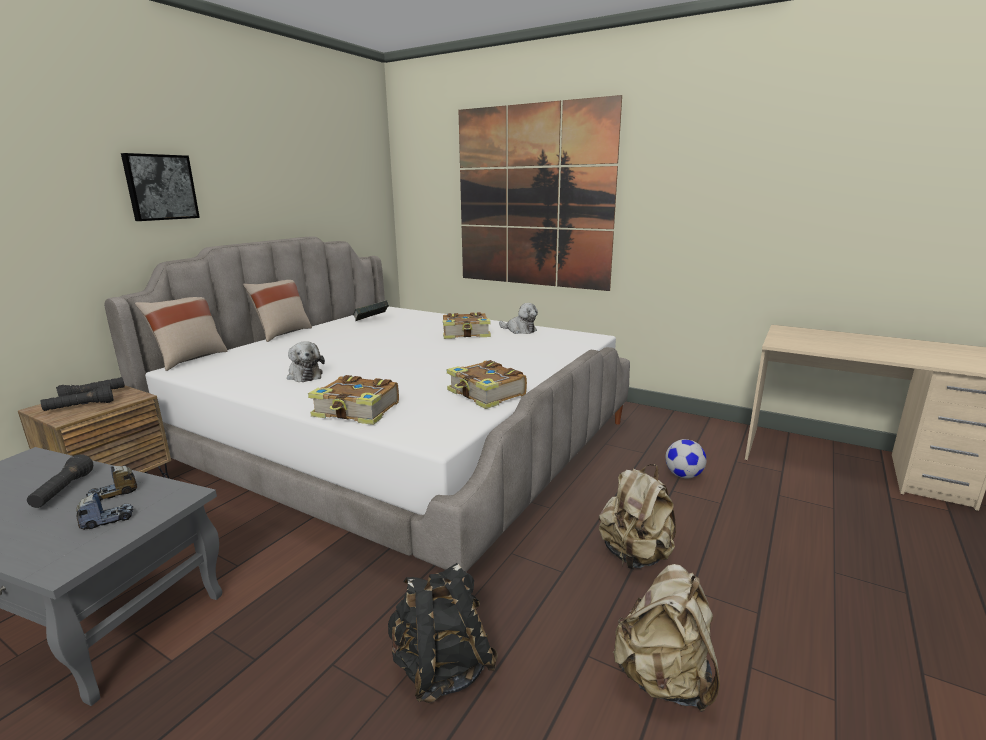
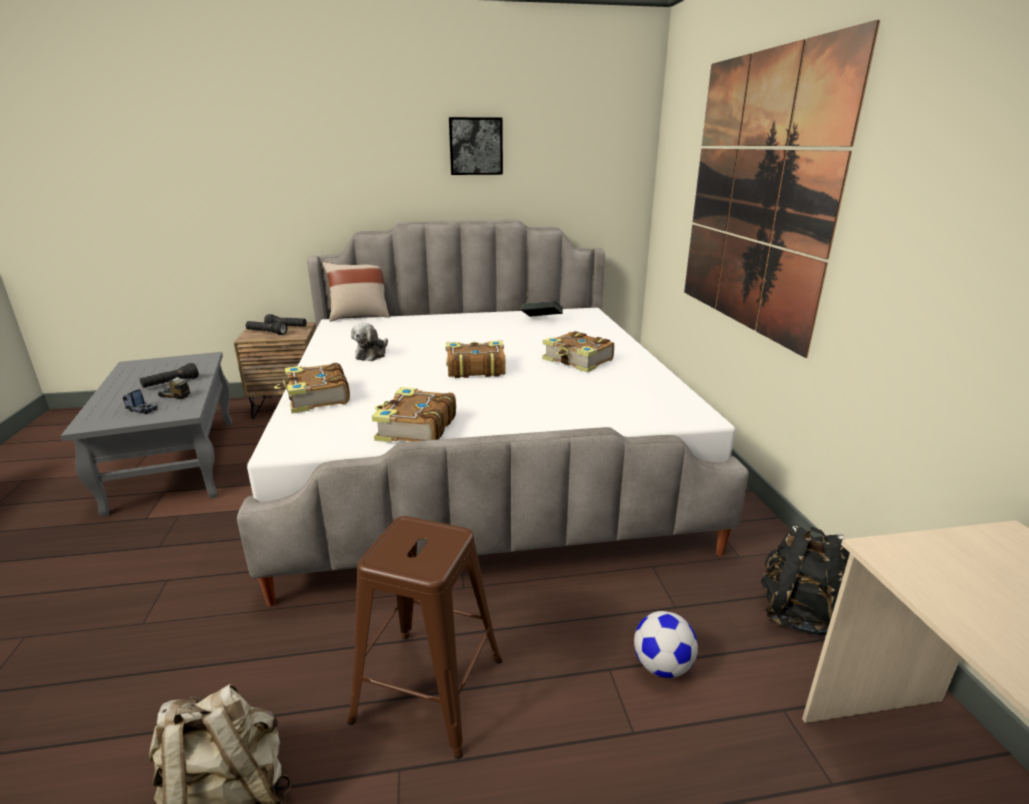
camera: 50 degrees right, 5 degrees up
(160, 187) = (367, 166): picture -> picture (475, 146)
(282, 333) = (455, 312): beige pillow -> none
(417, 357) = (474, 369): none -> book
(441, 668) = (183, 635): black backpack -> black backpack (799, 614)
(520, 330) = (640, 376): plush toy -> none
(635, 555) = (430, 690): beige backpack -> brown stool

